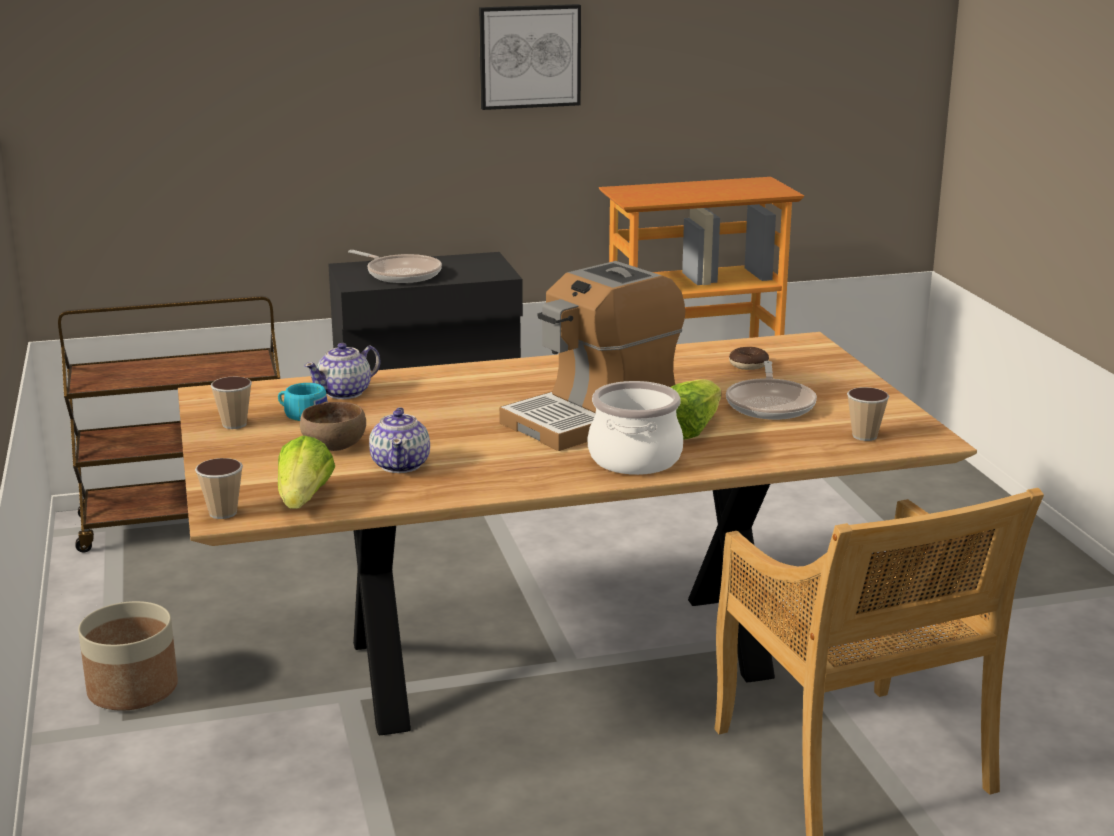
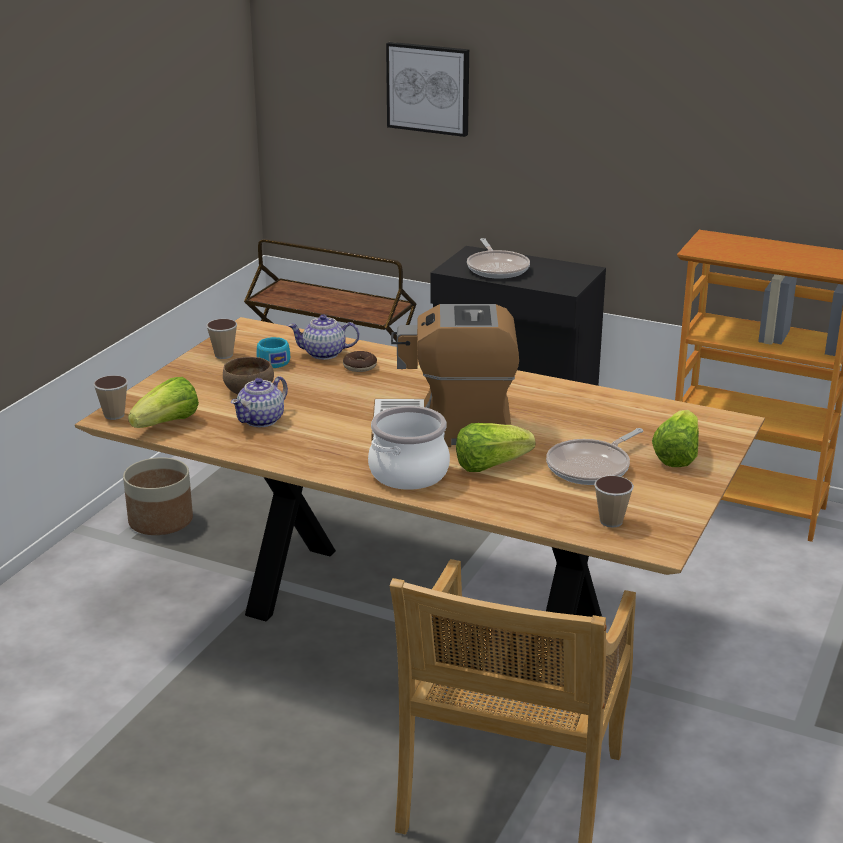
camera: 40 degrees right, 5 degrees up
(529, 56) = (651, 99): picture -> picture (428, 88)
(748, 365) = (642, 427): donut -> donut (360, 367)
(815, 376) = (677, 455): none -> lettuce

